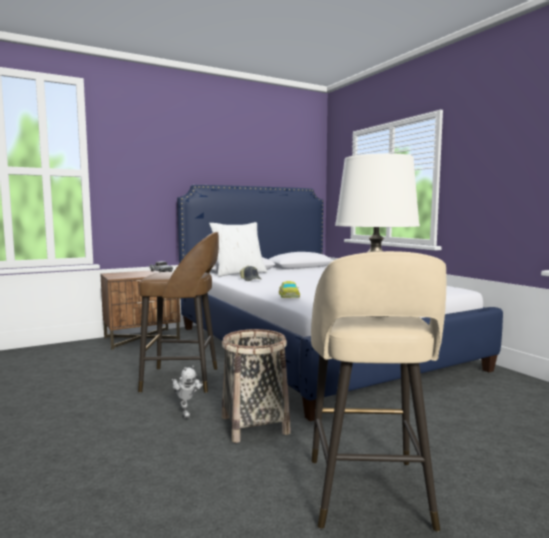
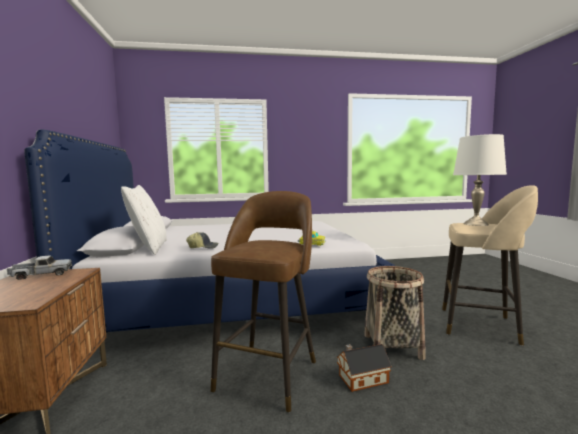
camera: 70 degrees left, 0 degrees up
(186, 412) = (361, 379): toy robot -> toy house

